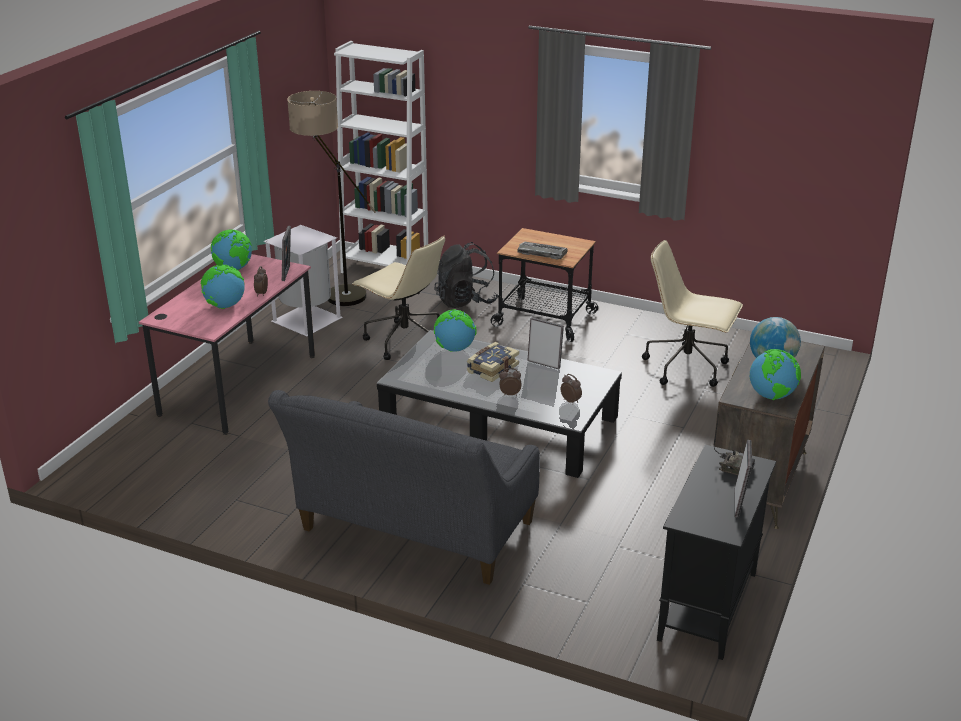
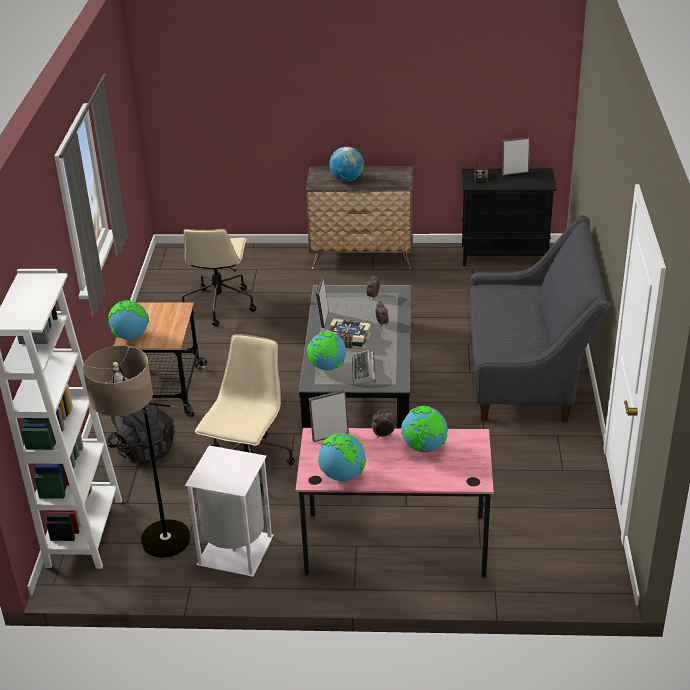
camera: 110 degrees left, 5 degrees up
(541, 253) = (172, 323): keyboard -> keyboard (363, 371)
(772, 396) = (392, 174): globe -> globe (130, 336)

